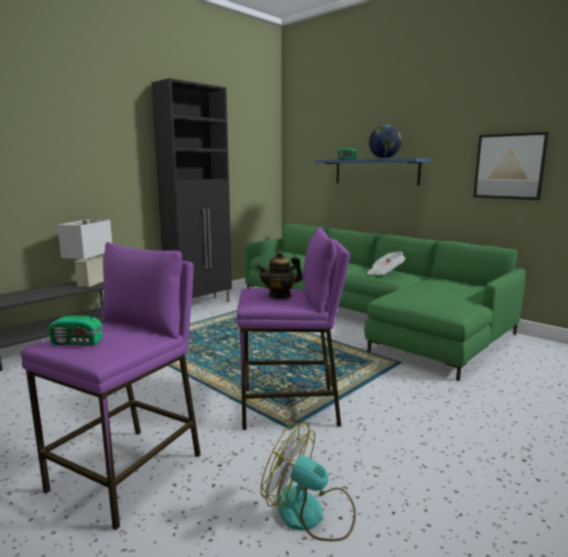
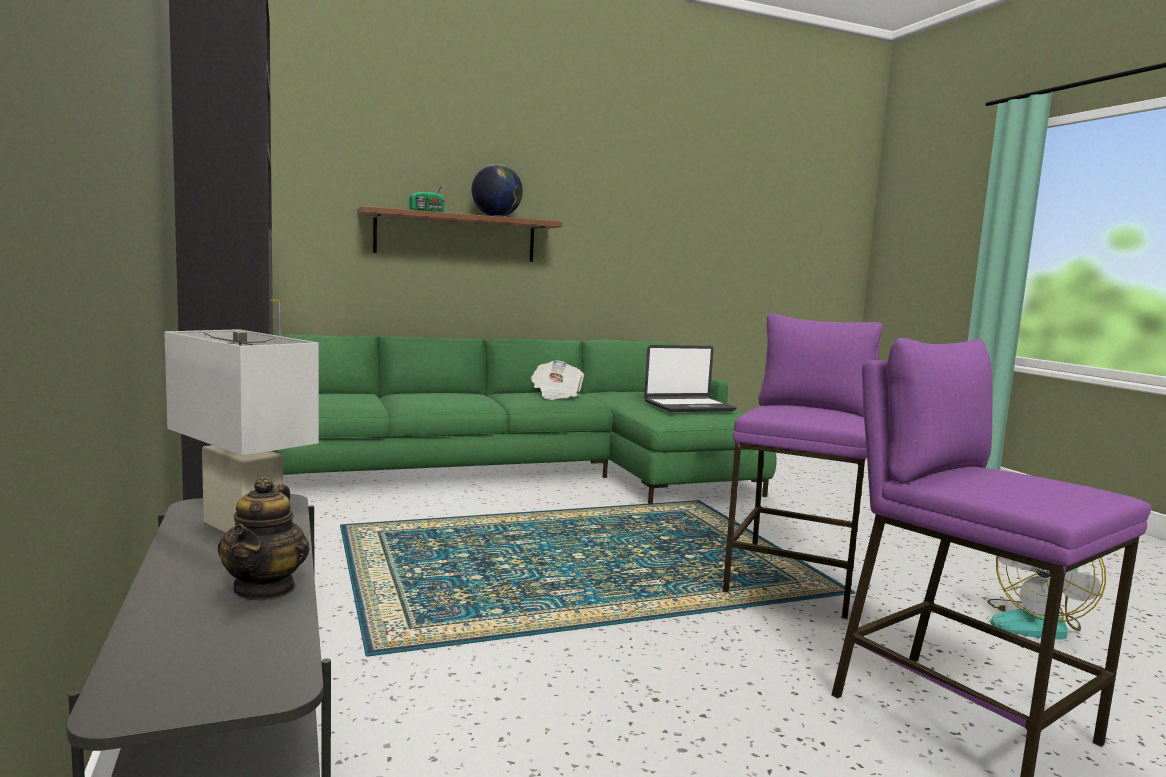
camera: 65 degrees left, 5 degrees down
(78, 342) = (1055, 493): radio -> none
(280, 295) = (814, 411): teapot -> teapot (266, 589)
(376, 171) = (456, 237): blue shelf -> brown shelf
(432, 295) = (688, 406): none -> laptop
(509, 166) = (646, 242): picture -> none

